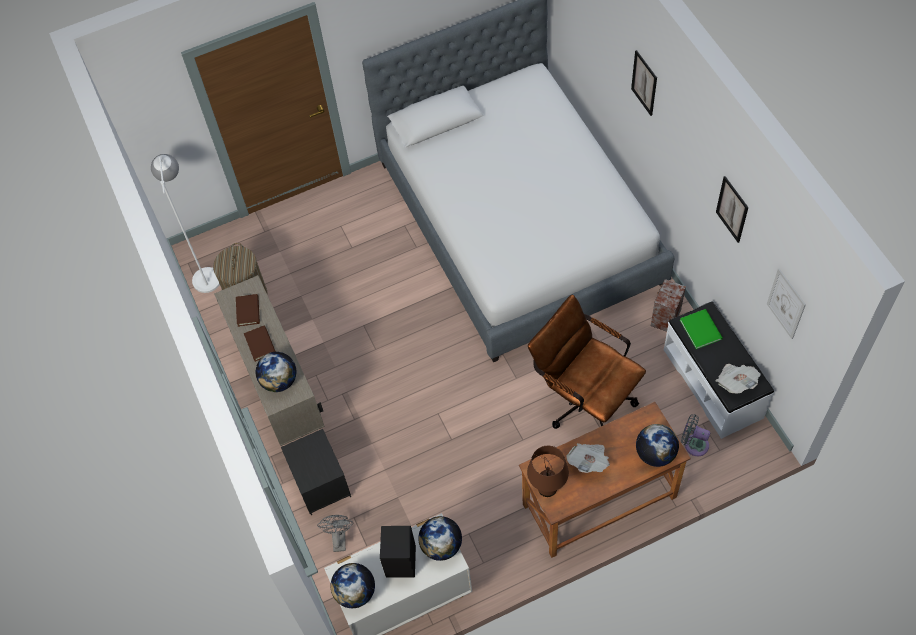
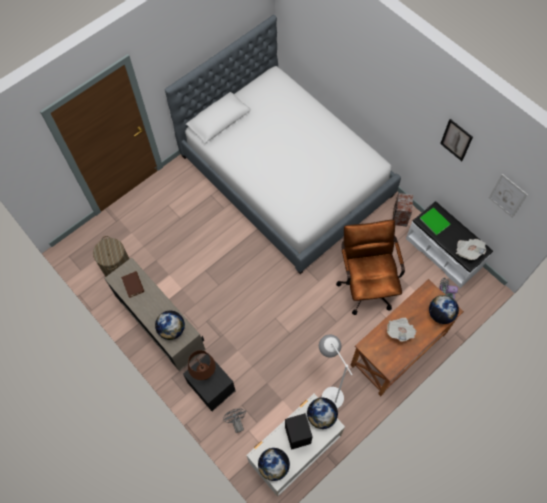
camera: 20 degrees left, 5 degrees up
(205, 272) = (83, 259): white floor lamp -> white floor lamp (328, 391)
(260, 344) = (149, 307): brown book -> none
(547, 488) = (379, 357): brown table lamp -> brown table lamp (204, 373)
(584, 398) = (366, 283): brown office chair -> brown office chair turned 60 degrees clockwise
(644, 83) = (370, 65): picture -> none

